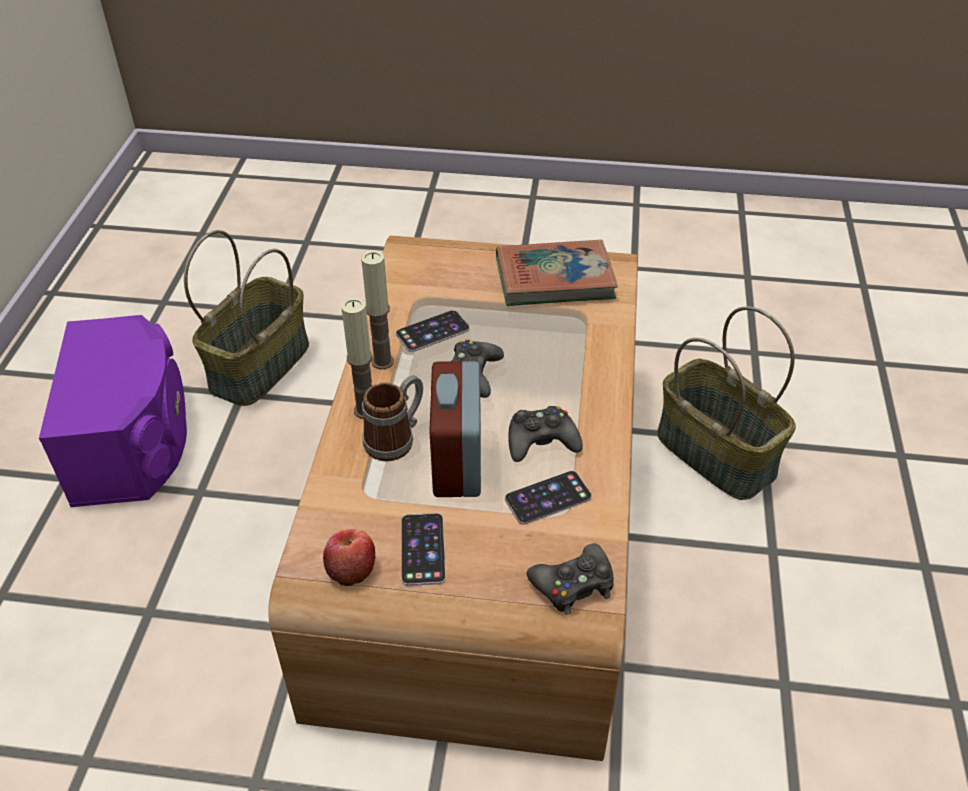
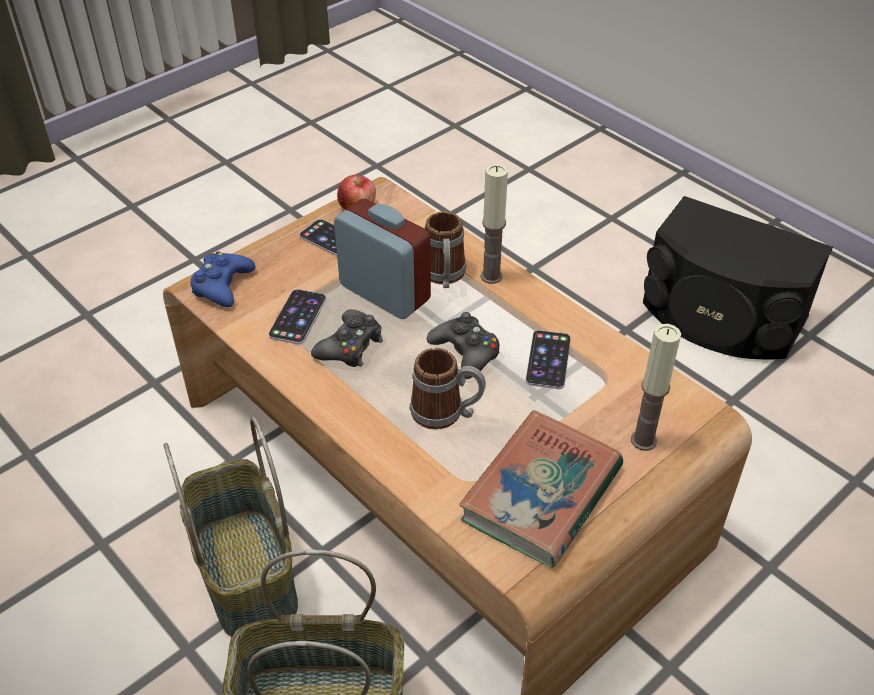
camera: 130 degrees right, 0 degrees up
(133, 441) = (720, 317): purple speaker -> black speaker
(259, 365) = (769, 428): basket -> basket (249, 573)
(382, 361) = (539, 311): candle -> candle (643, 440)
(542, 351) = (446, 413): none -> mug
(573, 584) = (222, 286): black game controller -> blue game controller

